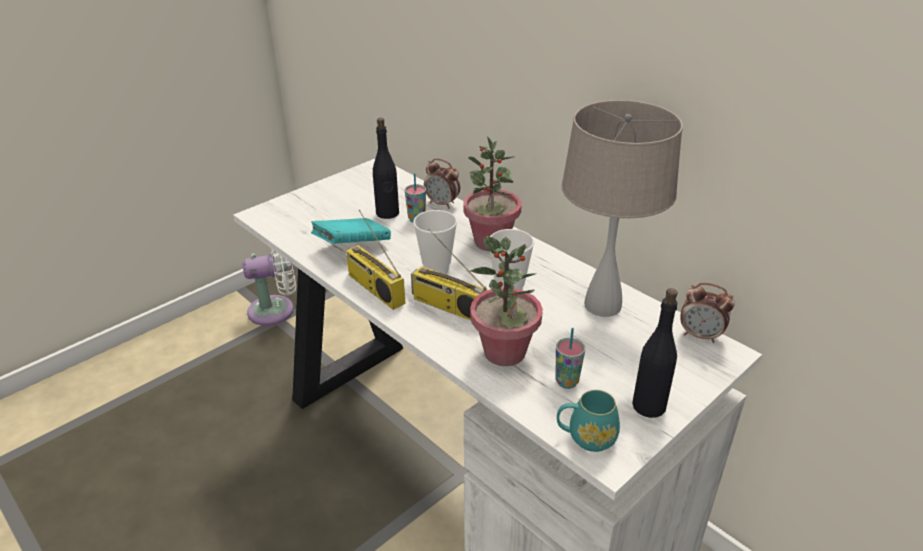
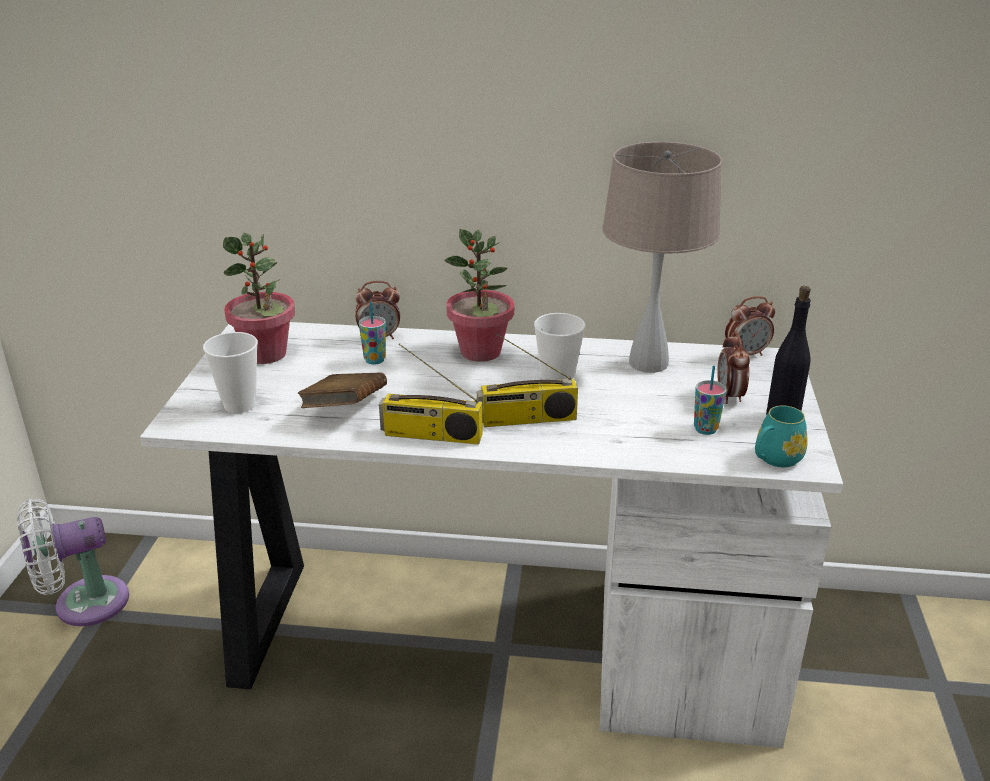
camera: 40 degrees left, 5 degrees down
(276, 310) = (83, 604): white fan -> white fan turned 150 degrees counterclockwise
(352, 246) = (345, 409): turquoise book -> brown book
(387, 213) = (334, 366): black bottle -> none
(436, 269) = (465, 394): cup -> cup (239, 405)
(505, 352) = (628, 431): potted plant -> potted plant (266, 354)
(629, 365) = (730, 396): none -> alarm clock

